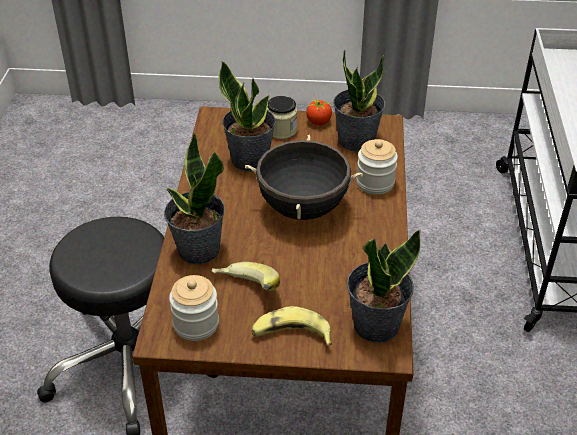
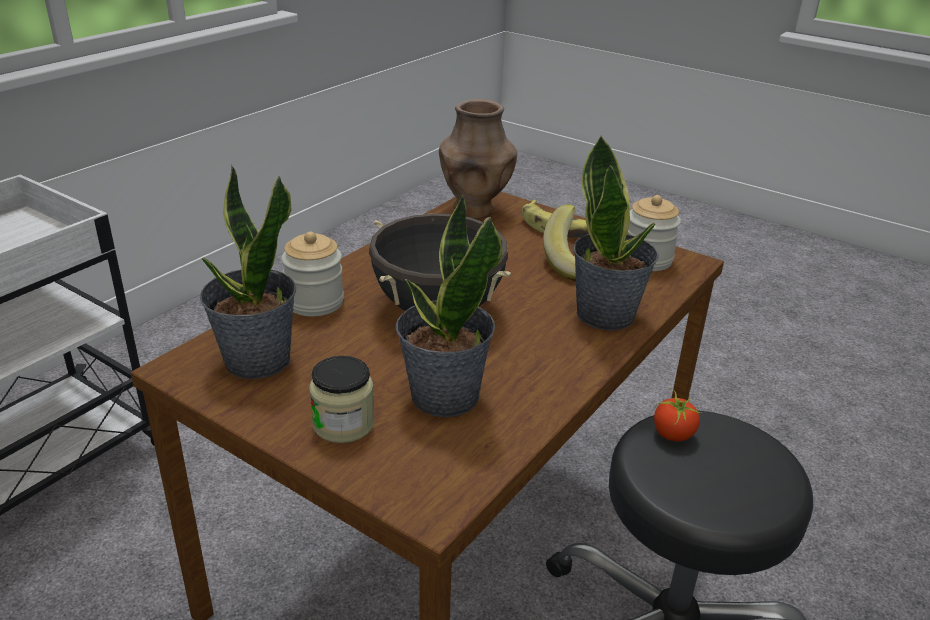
camera: 150 degrees left, 10 degrees down
(319, 122) = (266, 413): tomato -> tomato (673, 434)
(375, 324) = (474, 210): potted plant -> brown vase

